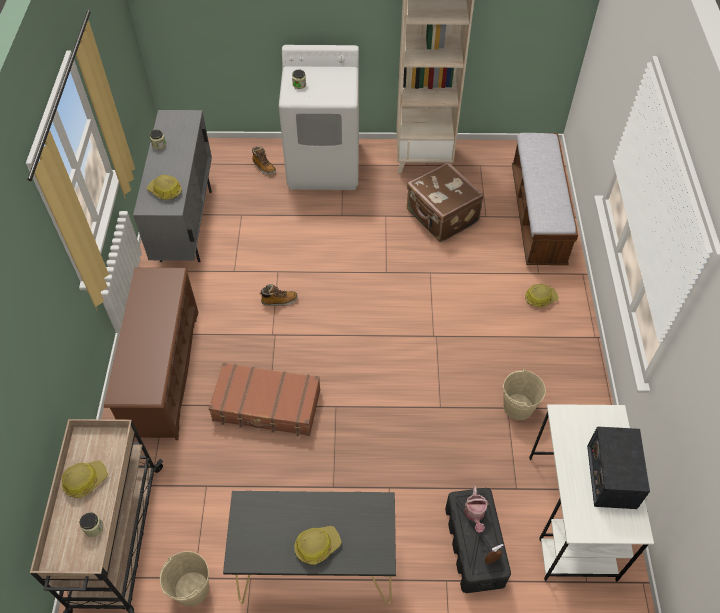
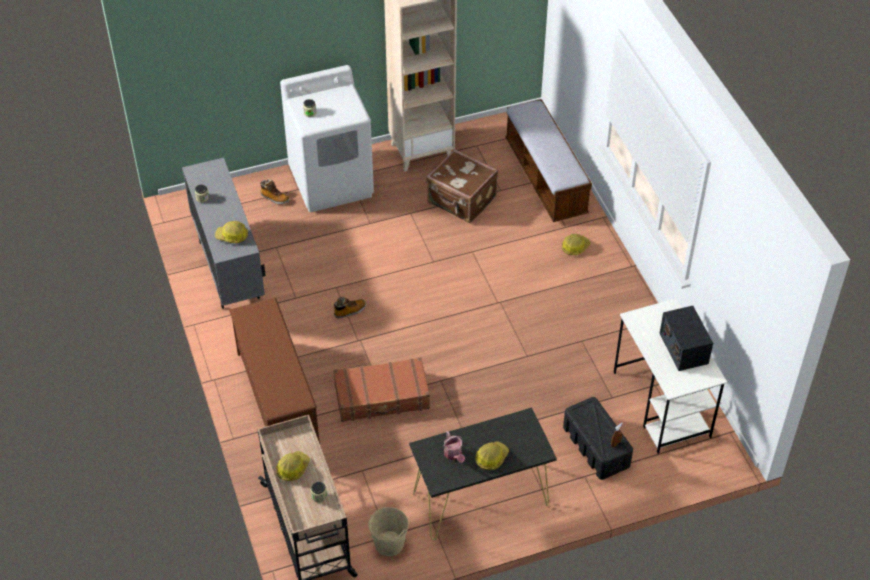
camera: 20 degrees left, 5 degrees down
(475, 514) = (591, 417): watering can -> watering can (454, 455)
(518, 407) = (590, 337): beige bucket -> none

